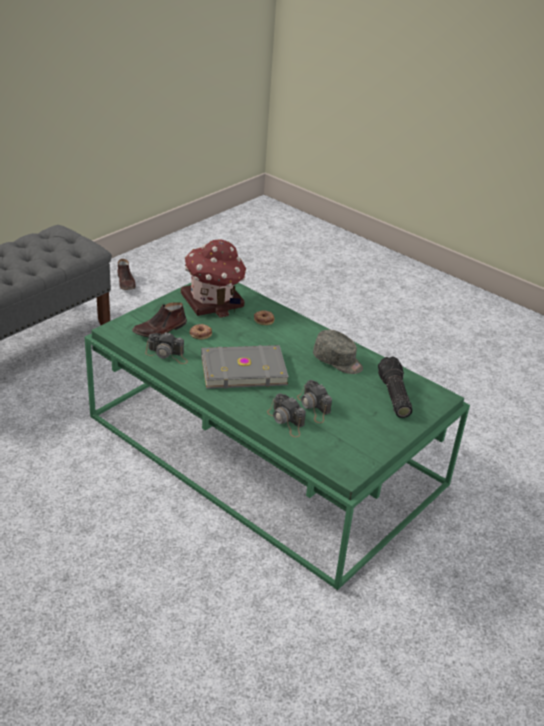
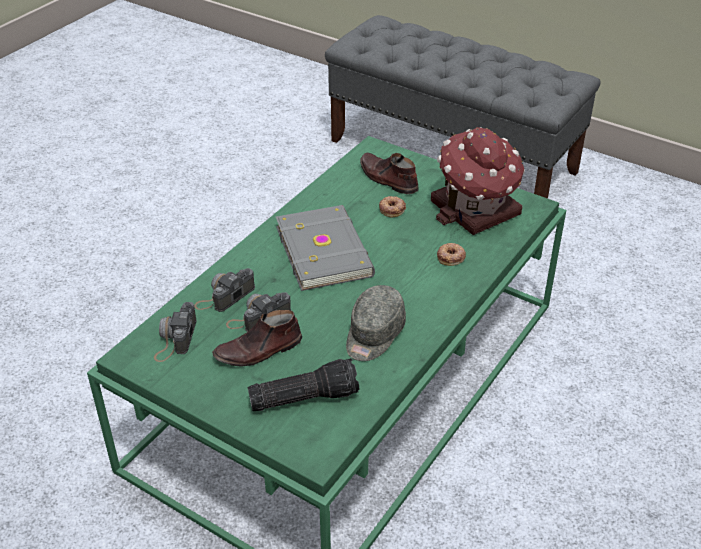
camera: 85 degrees right, 5 degrees up
(126, 283) = (655, 209): brown shoe -> brown shoe (259, 351)
(167, 355) = (336, 191): camera -> camera (175, 338)

